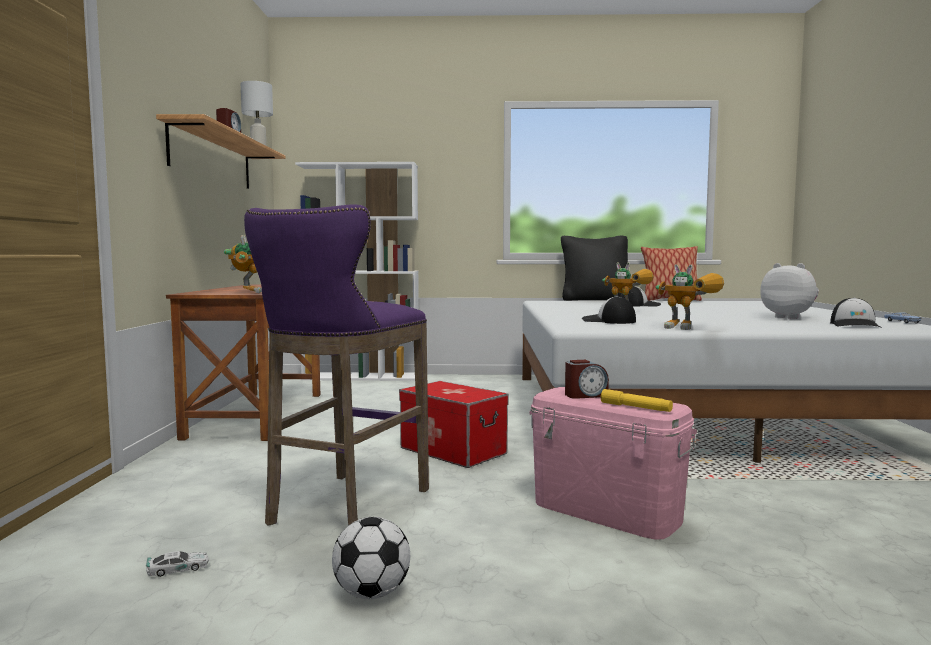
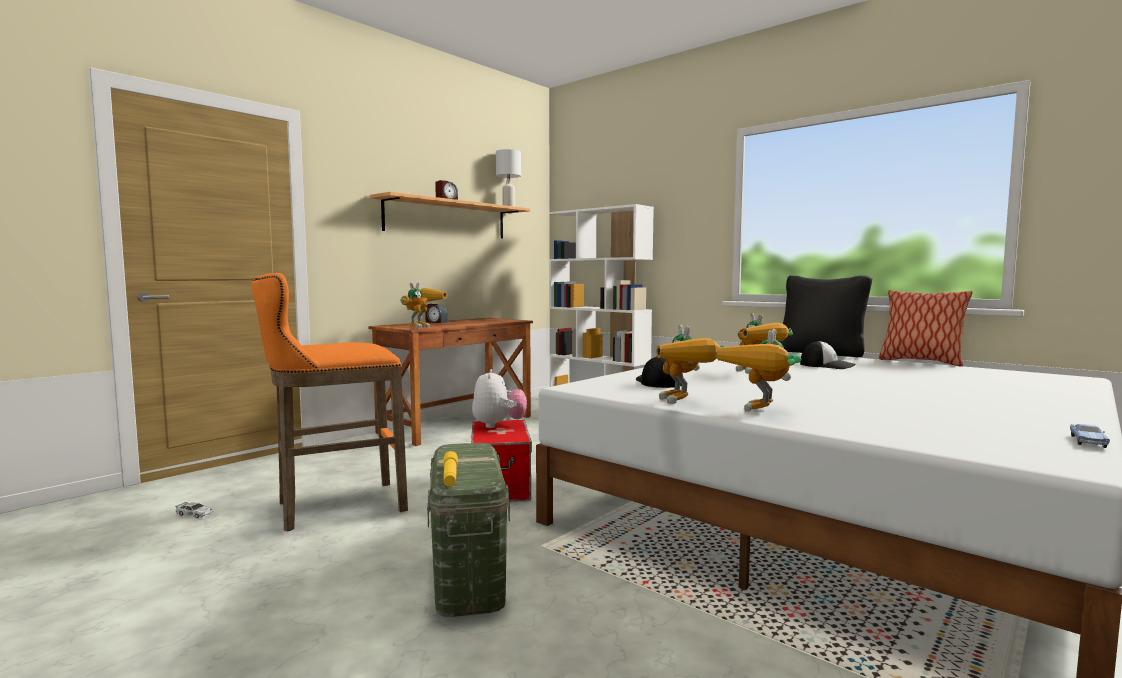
camera: 40 degrees right, 0 degrees up
(345, 509) = (335, 507): purple stool -> orange stool
(372, 593) = (214, 566): football -> none
(585, 395) = (466, 455): alarm clock -> alarm clock (435, 322)
(605, 511) = (468, 575): pink storage box -> green storage box
(753, 328) = (762, 413): none -> toy robot
(789, 317) = (926, 406): plush toy -> plush toy (498, 425)
(855, 325) = (950, 433): cap -> none

